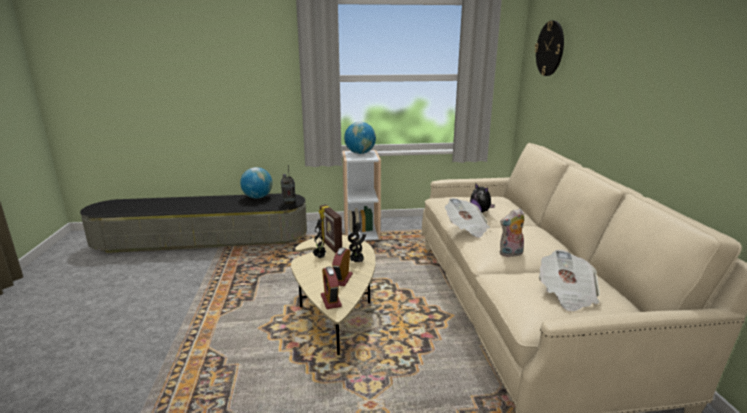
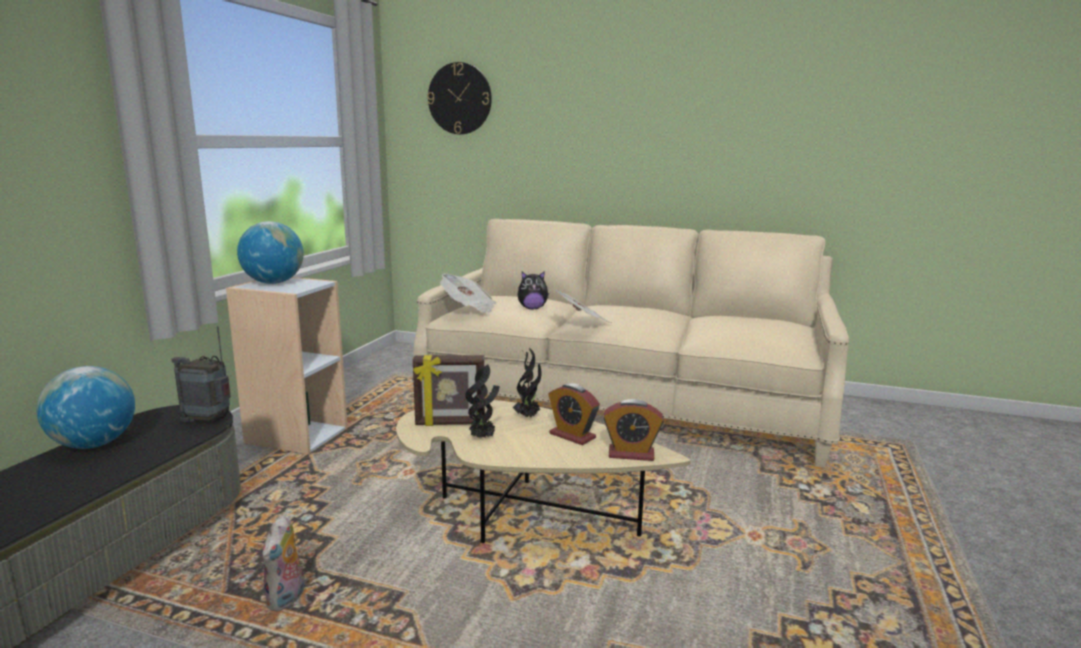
camera: 65 degrees left, 5 degrees down
(511, 254) = (660, 324): plush toy -> plush toy (287, 599)
(566, 294) = (761, 327): newspaper -> newspaper (469, 308)

